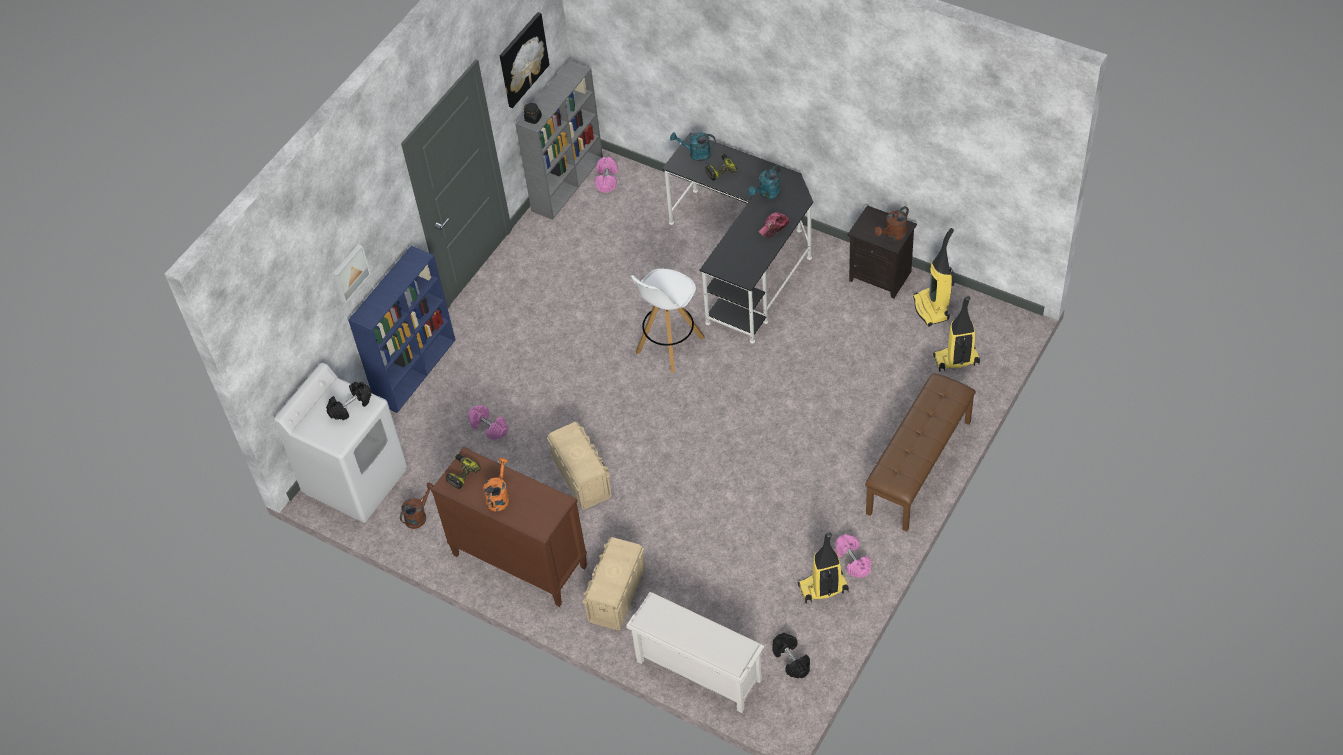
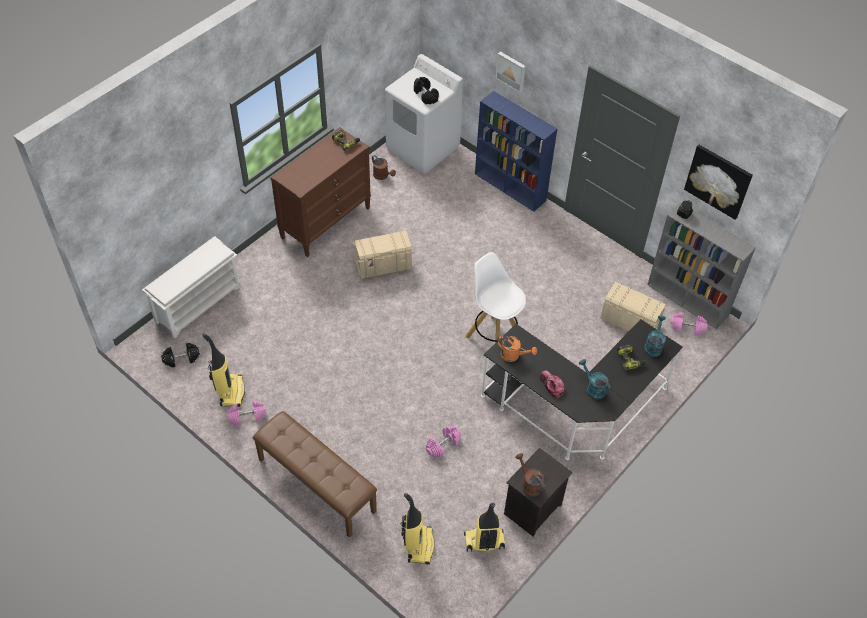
camera: 95 degrees right, 0 degrees up
(488, 427) = (446, 220): pink dumbbell -> pink dumbbell (443, 445)
(499, 496) = (318, 158): orange watering can -> orange watering can (513, 355)
(616, 596) = (276, 269): beige storage box -> beige storage box (629, 321)

